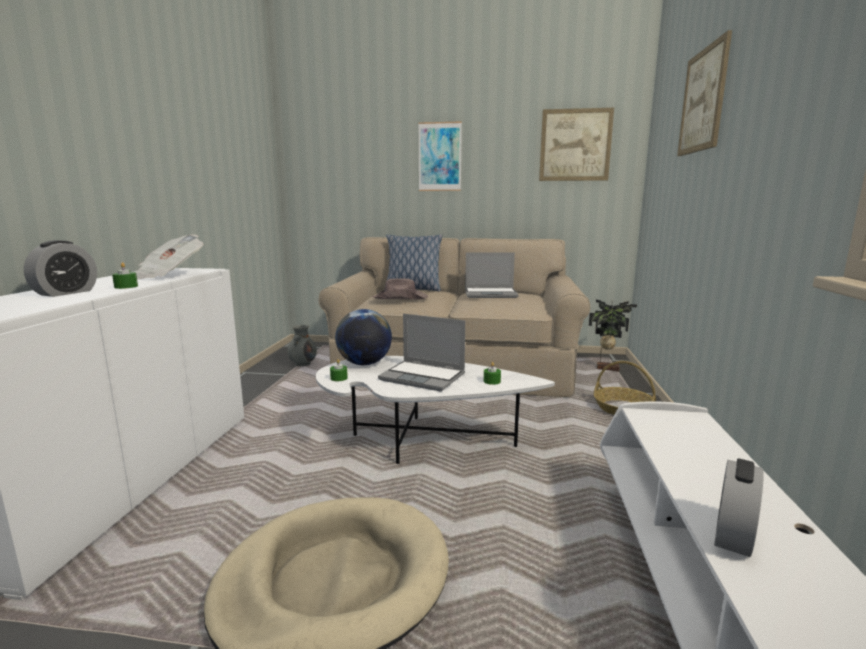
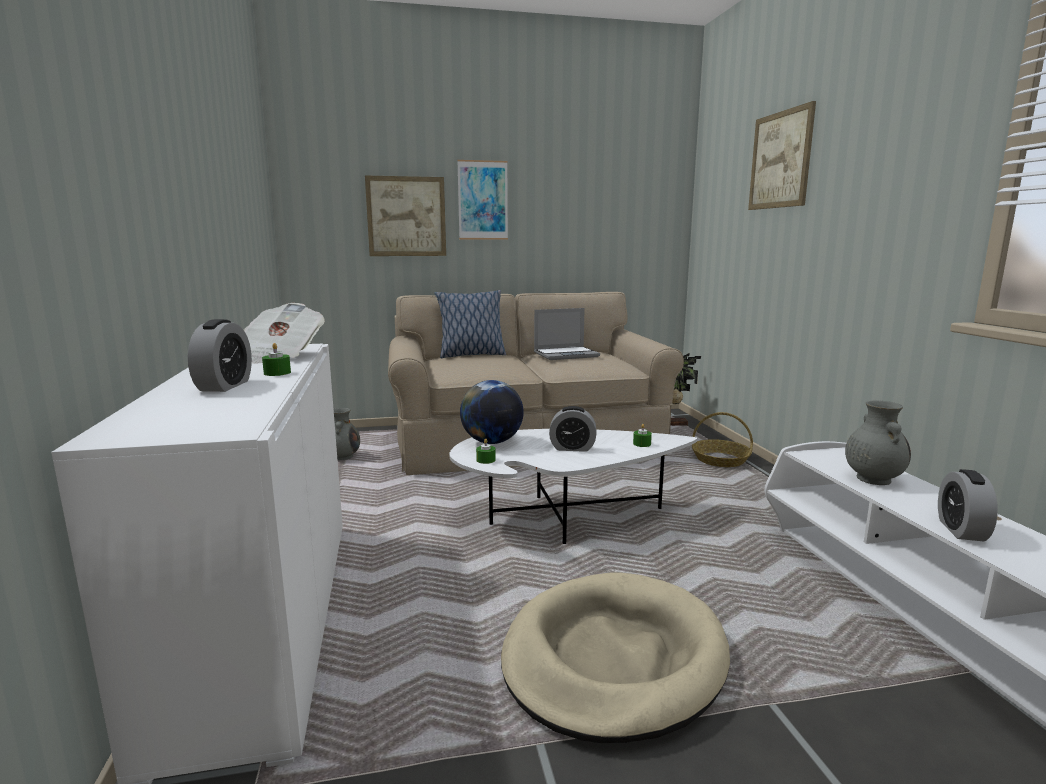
camera: 20 degrees left, 0 degrees up
(400, 298) = (478, 366): brown hat -> none
(424, 377) = (572, 448): laptop -> alarm clock
(575, 145) = (626, 192): picture -> picture (406, 216)
(690, 452) = (872, 479): none -> grey vase

